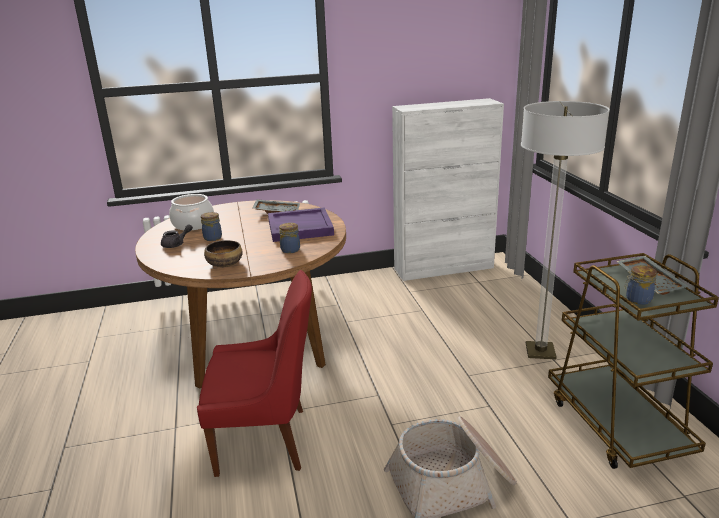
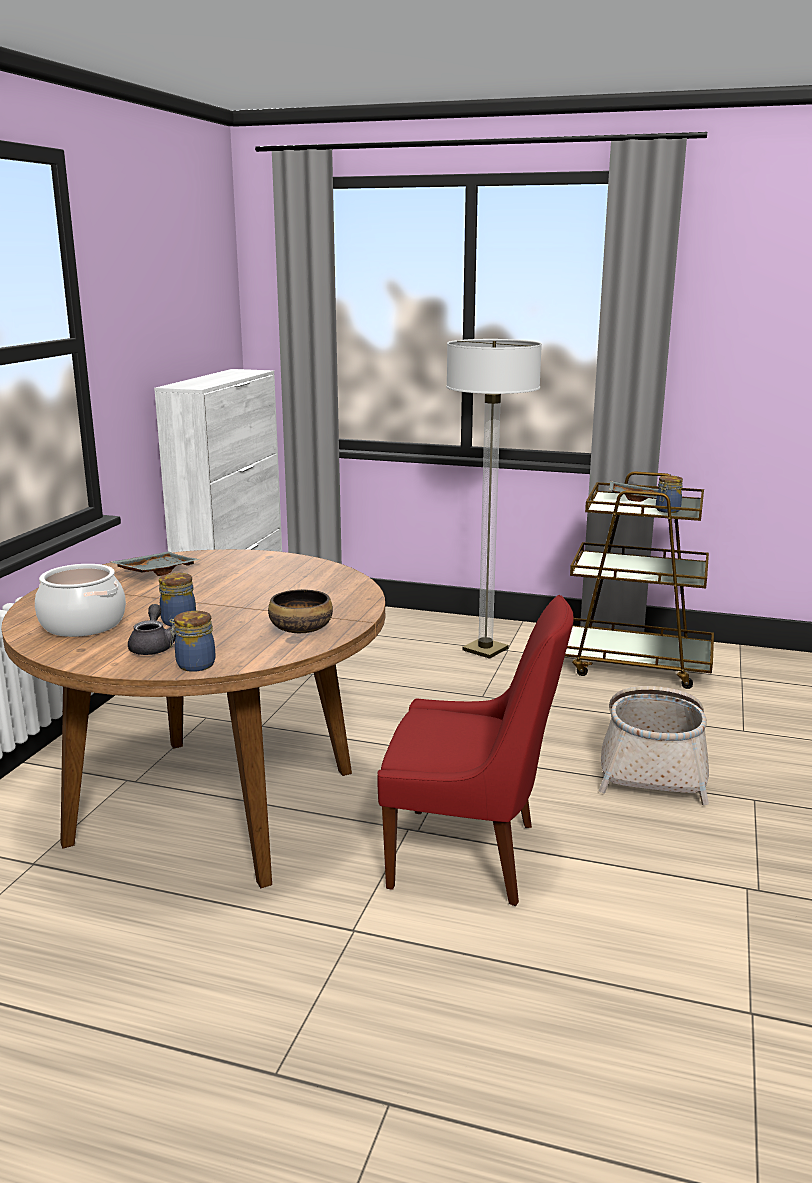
camera: 60 degrees left, 5 degrees down
(266, 441) = (470, 856): red chair -> red chair turned 75 degrees clockwise
(290, 249) = (321, 589): jar -> jar (194, 665)
(299, 228) = (251, 572): purple tray -> none

